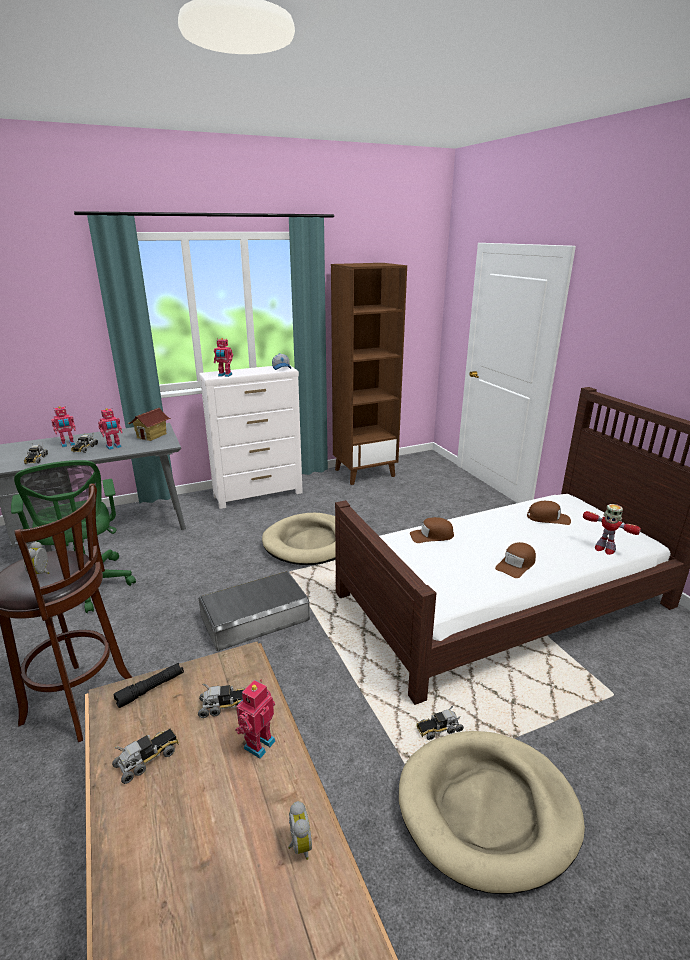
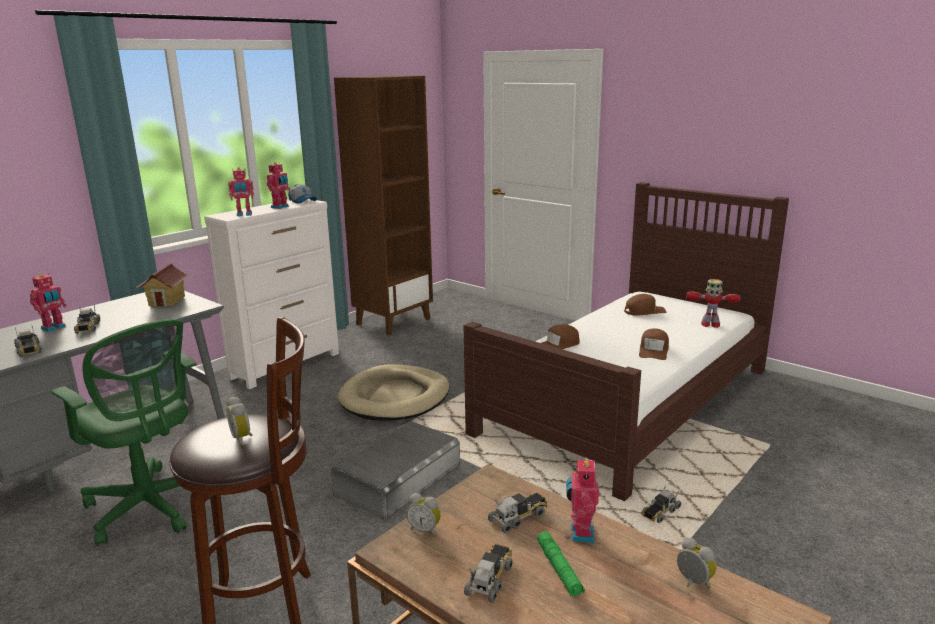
camera: 25 degrees left, 5 degrees down
(114, 447) = (129, 319): toy robot -> toy robot (280, 207)
(151, 689) = (425, 530): black flashlight -> alarm clock
(205, 774) = (559, 569): none -> green flashlight
(487, 809) = (746, 554): beige dog bed -> none

